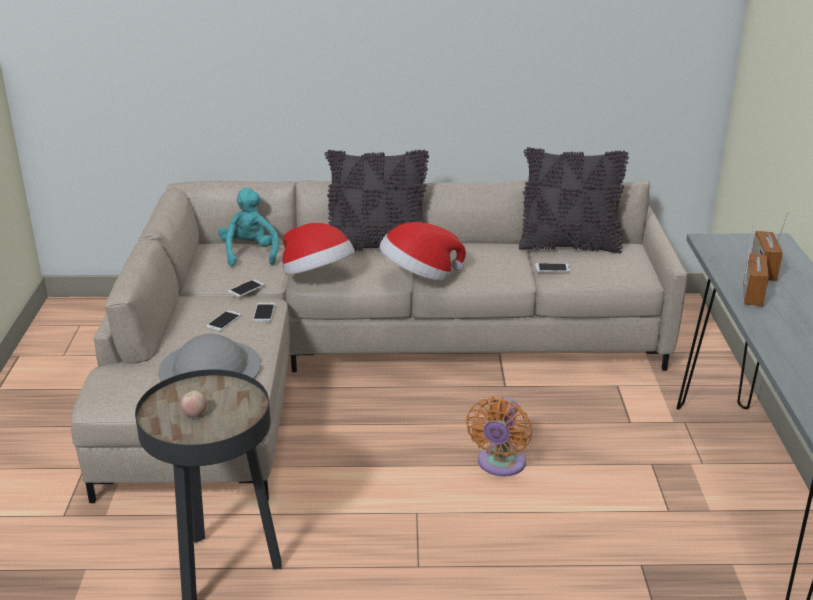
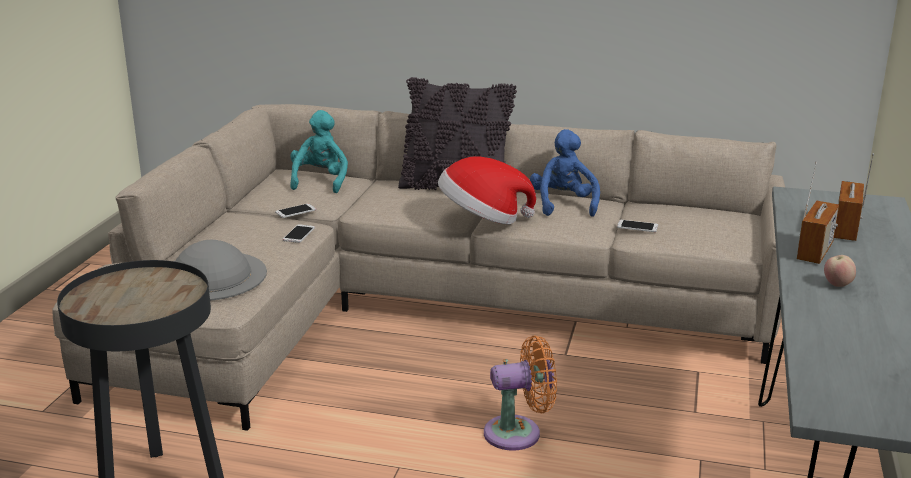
camera: 15 degrees right, 5 degrees down
(195, 414) = (123, 300): apple -> apple (837, 284)
(224, 321) = (253, 237): phone -> none
(317, 276) = (374, 208): hat -> none
(480, 253) = (563, 204): none -> blue plush toy
(500, 464) = (518, 433): orange fan -> orange fan turned 135 degrees counterclockwise
(569, 245) = (670, 207): black pillow -> none

